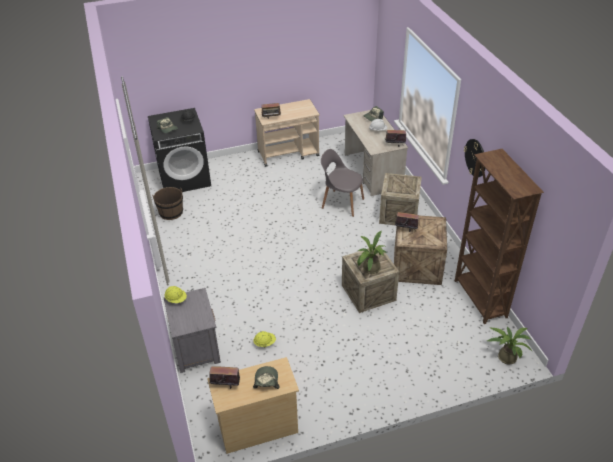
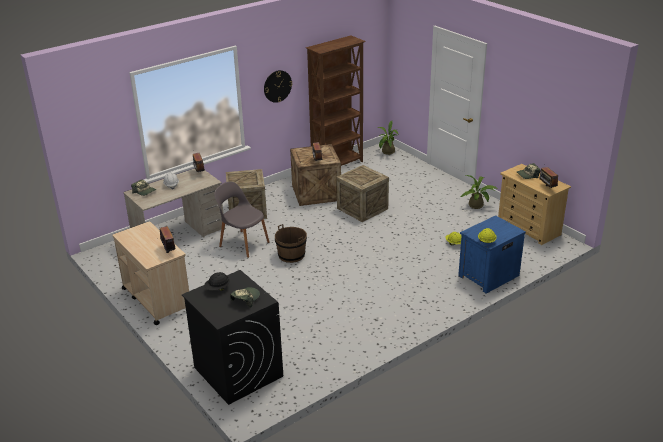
camera: 110 degrees left, 10 degrees down
(171, 212) = (314, 358): brown bucket -> brown bucket (291, 255)
(196, 347) = (487, 275): grey nightstand -> blue nightstand
(341, 203) = (243, 243): grey chair -> grey chair turned 120 degrees clockwise
(369, 269) = (370, 176): potted plant -> potted plant (477, 206)

